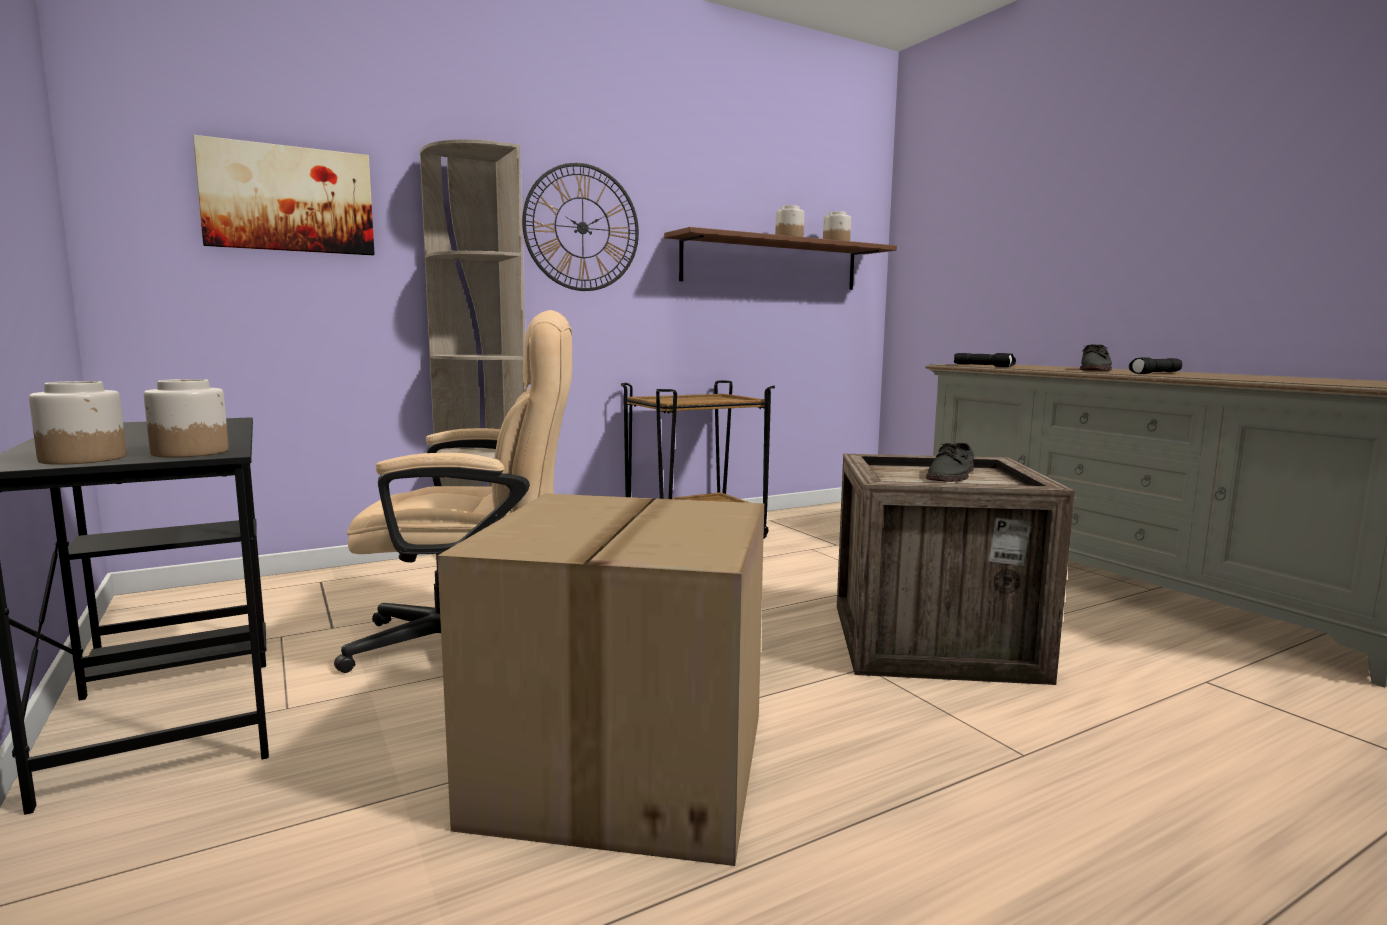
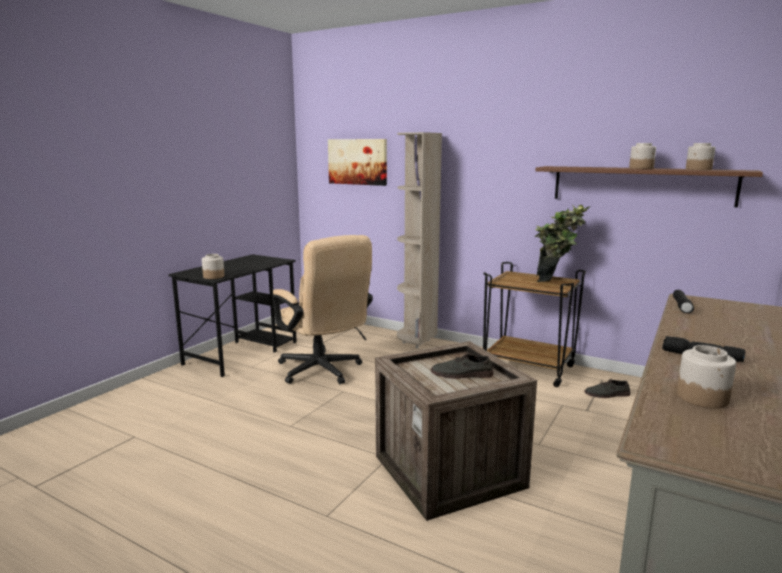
camera: 60 degrees right, 5 degrees up
(84, 458) = (195, 274): jar -> jar (702, 397)
(582, 228) = (489, 166): wall clock -> none
(628, 769) = (251, 429): cardboard box -> none
(718, 399) = (556, 283): none -> potted plant
(1095, 369) = (719, 337): grey shoe -> grey shoe (607, 394)

